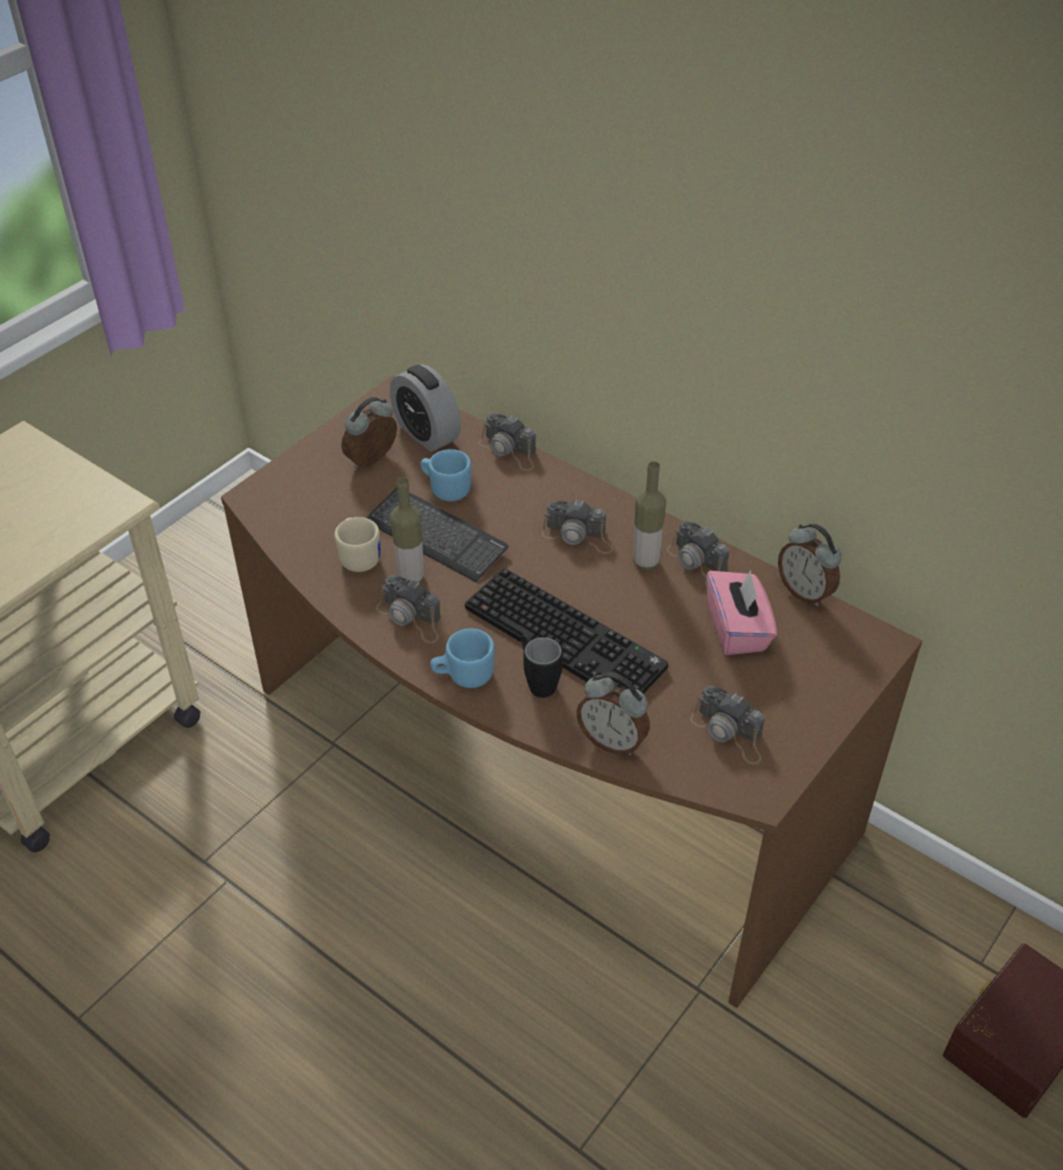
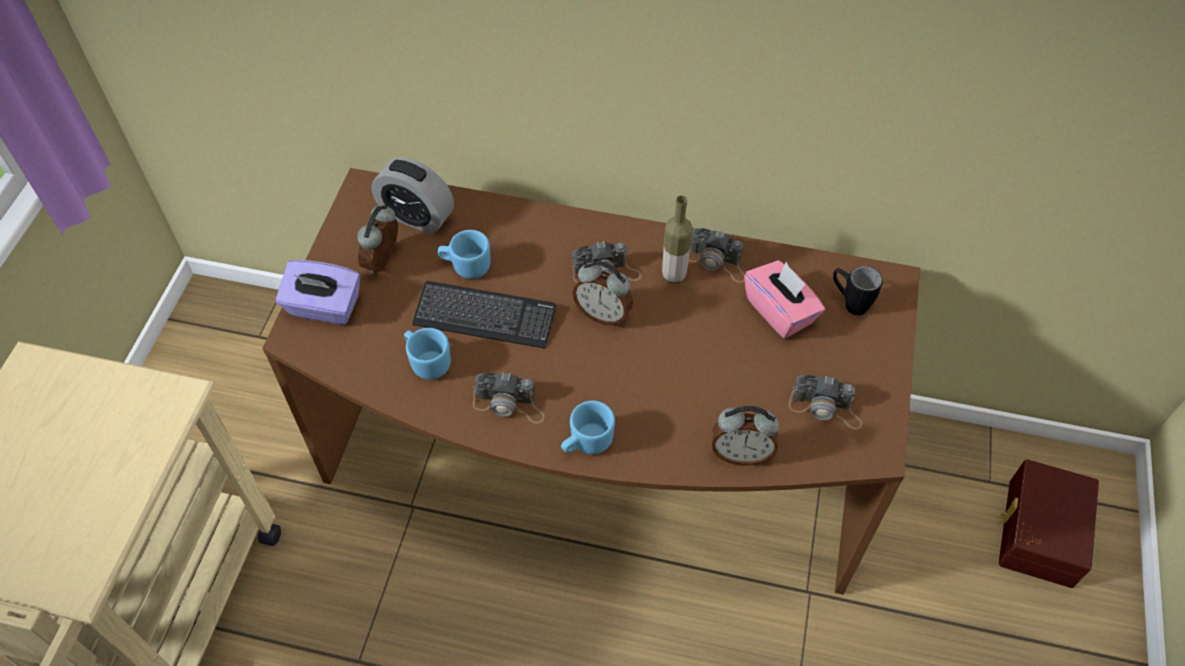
camera: 25 degrees left, 10 degrees up
(295, 481) = (324, 307): none -> purple tissue box
(359, 556) = (427, 361): beige mug -> blue mug
(411, 577) = (486, 365): bottle -> none
(509, 450) = (500, 208): camera -> none
(537, 681) = (650, 423): black mug -> black mug (849, 302)
(568, 637) = (651, 371): keyboard -> none
(805, 592) = (812, 257): alarm clock -> alarm clock (603, 314)

